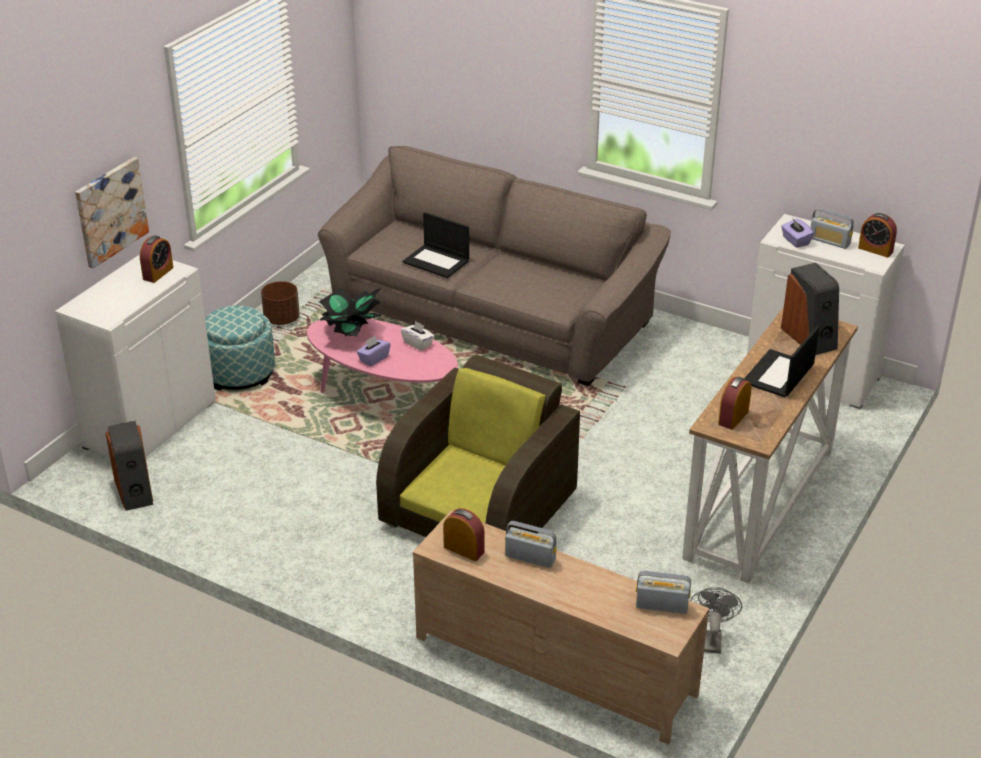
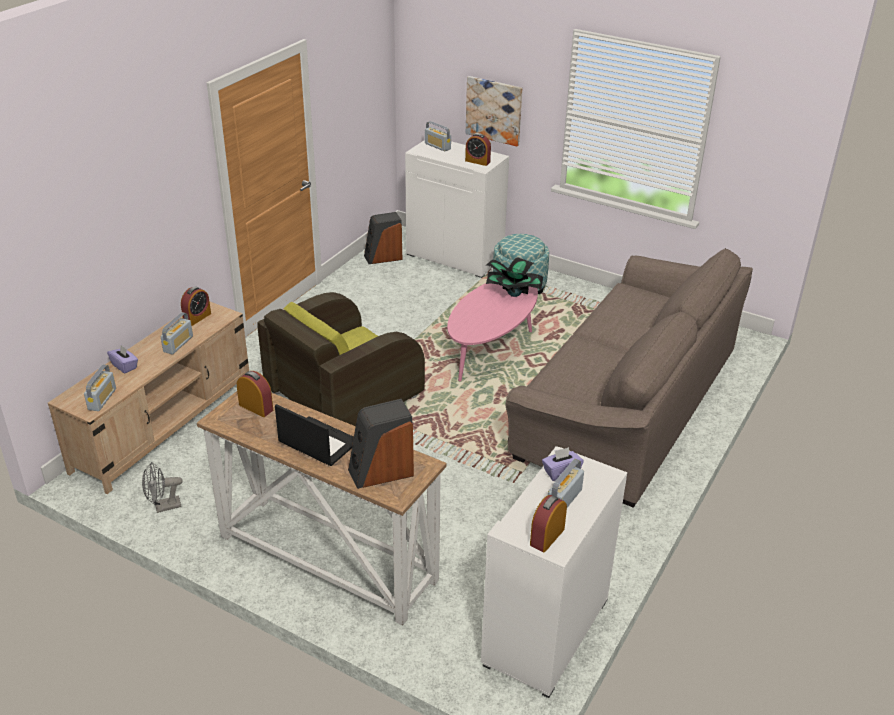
camera: 90 degrees right, 0 degrees up
(96, 304) = (437, 146): none -> radio
(281, 319) = (596, 299): brown planter -> none
(373, 359) = (476, 304): purple tissue box -> purple tissue box (125, 366)
(418, 343) = (499, 323): white tissue box -> none
(437, 261) = (612, 321): laptop -> none
(480, 510) = (343, 394): brown armchair -> brown armchair turned 105 degrees clockwise
(711, 639) = (163, 507): grey fan -> grey fan turned 150 degrees clockwise

